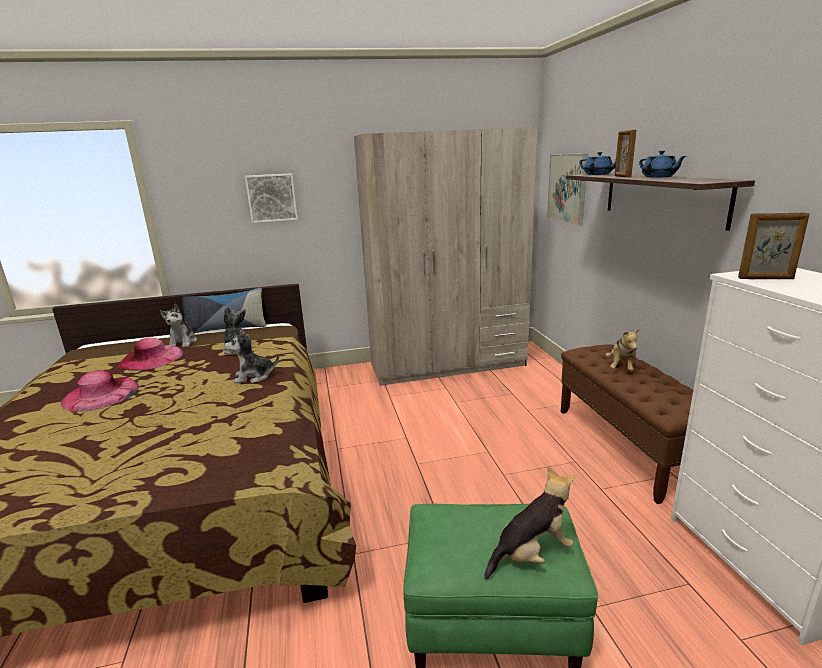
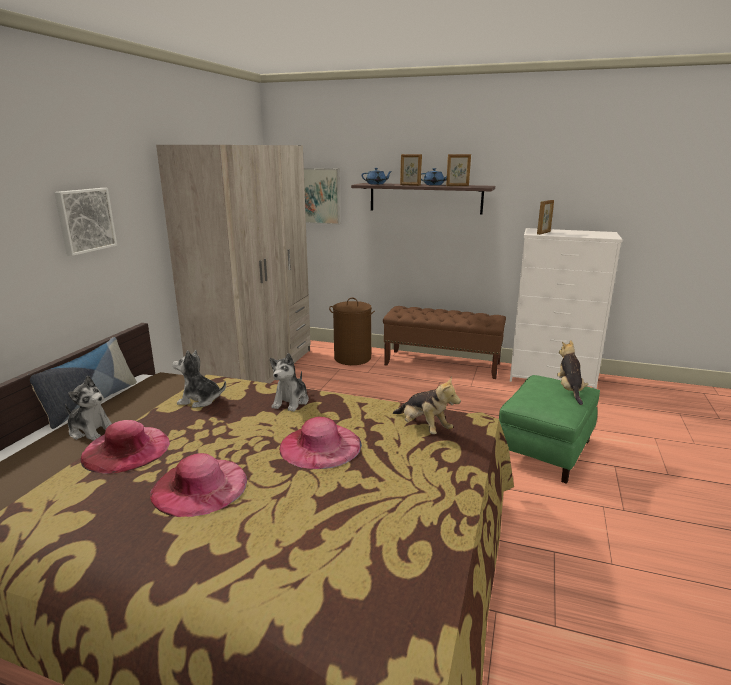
camera: 60 degrees left, 0 degrees up
(172, 412) = (320, 445): none -> pink hat
(546, 390) = (352, 358): none -> brown laundry basket
(621, 367) = (430, 313): plush toy -> plush toy (423, 428)
(676, 179) = (457, 186): none -> picture frame

